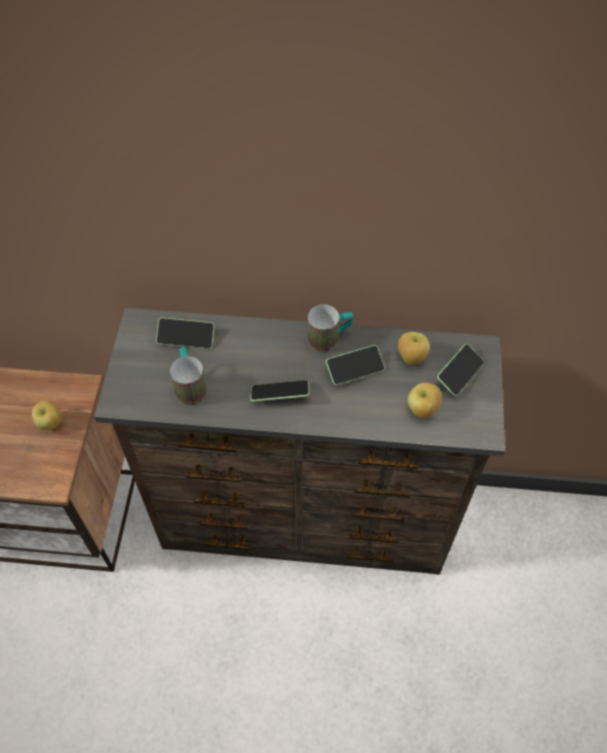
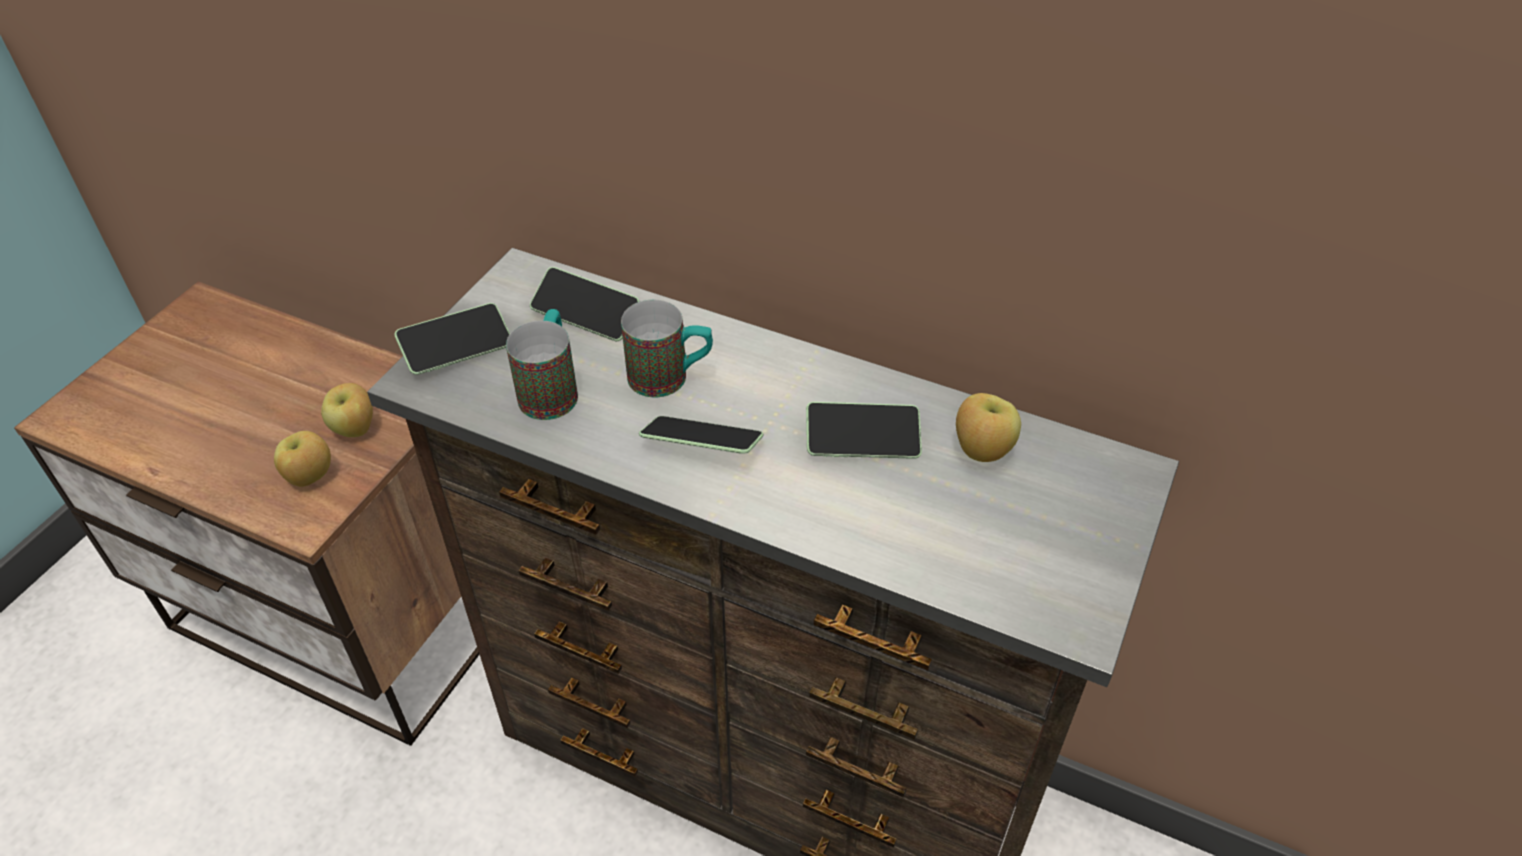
camera: 20 degrees right, 10 degrees down
(329, 339) = (838, 381): mug -> mug (670, 378)
(422, 410) = (965, 547): apple -> apple (310, 477)
(459, 374) = (1068, 505): phone -> phone (457, 350)

